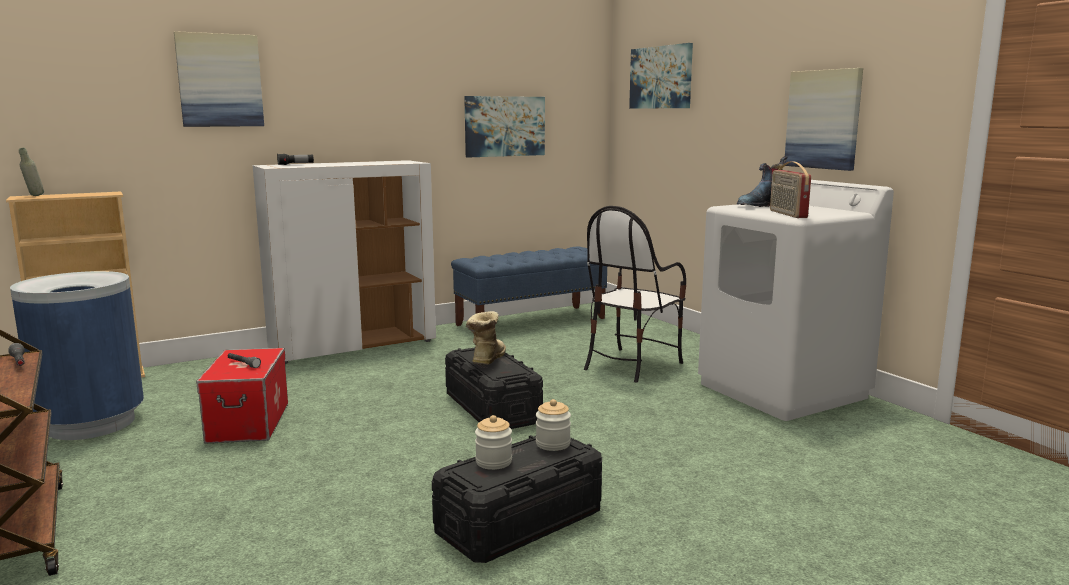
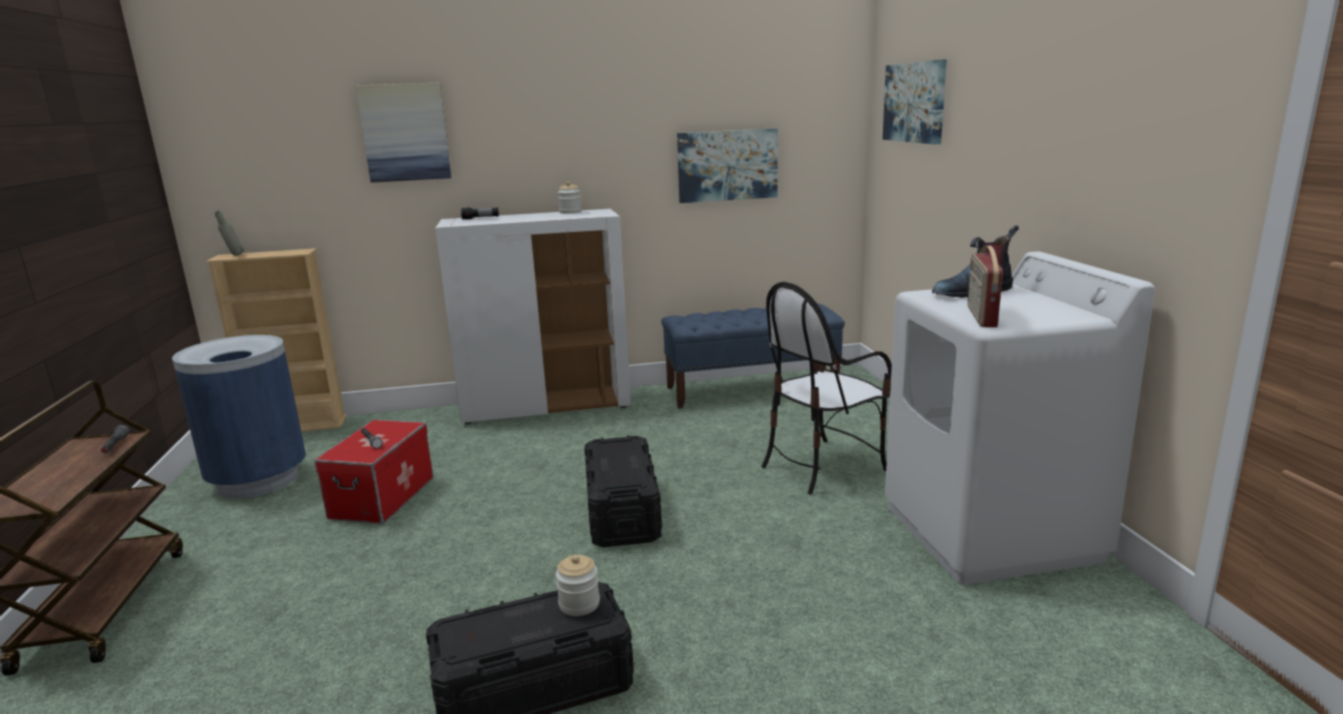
camera: 20 degrees right, 5 degrees up
(486, 360) = (615, 458): boot -> none
(493, 462) = (497, 620): jar -> jar (570, 212)
(823, 119) = (1081, 174): picture -> none

